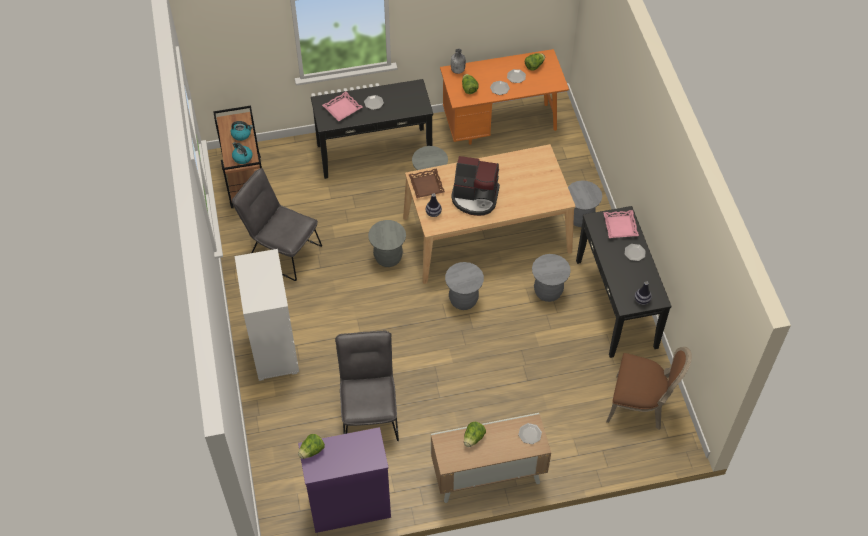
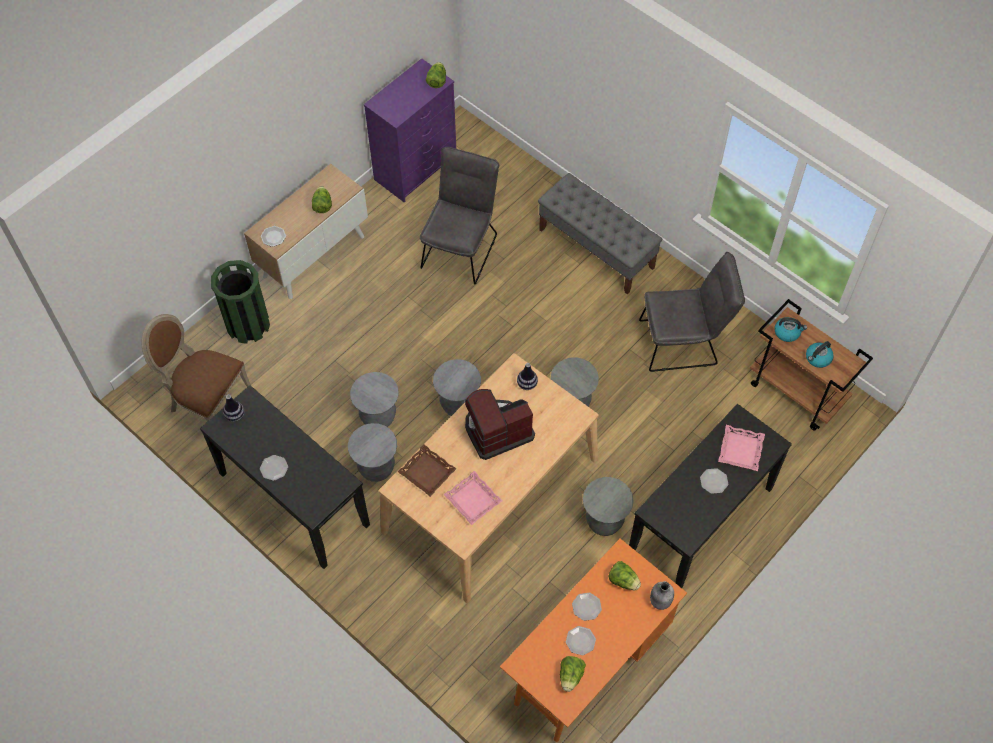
camera: 145 degrees right, 5 degrees up
(274, 348) = (596, 249): white dresser -> grey bench
(369, 412) = (461, 247): grey chair -> grey chair turned 120 degrees counterclockwise
(427, 185) = (561, 412): brown tray -> brown tray (427, 473)
(575, 448) = (248, 325): none -> green trash can
(580, 218) = (400, 585): grey stool -> grey stool (378, 416)
(620, 226) = (309, 493): pink tray -> pink tray (472, 500)
(640, 405) = (207, 401): brown chair -> brown chair turned 45 degrees clockwise

